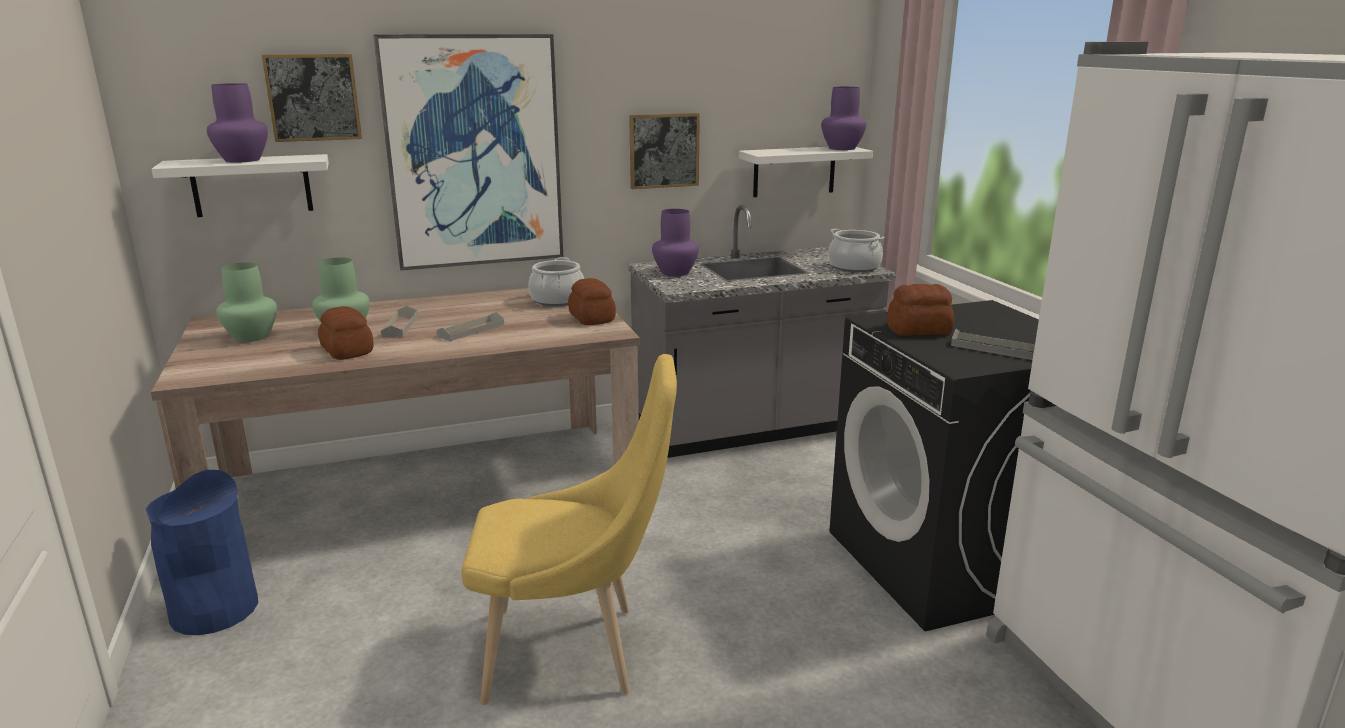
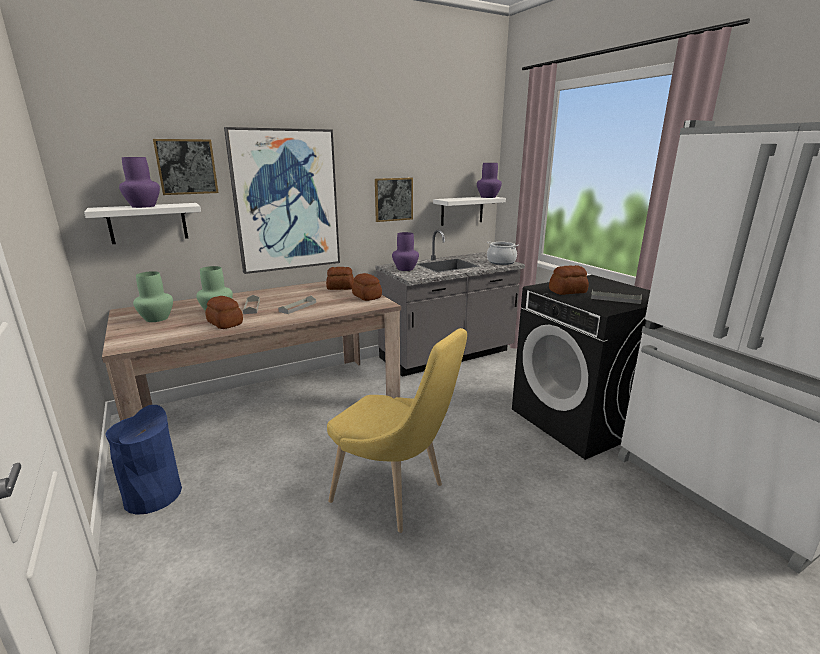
camera: 10 degrees left, 0 degrees up
(557, 300) = (340, 287): cooking pot -> bread
(574, 652) = (394, 495): yellow chair -> yellow chair turned 45 degrees clockwise

